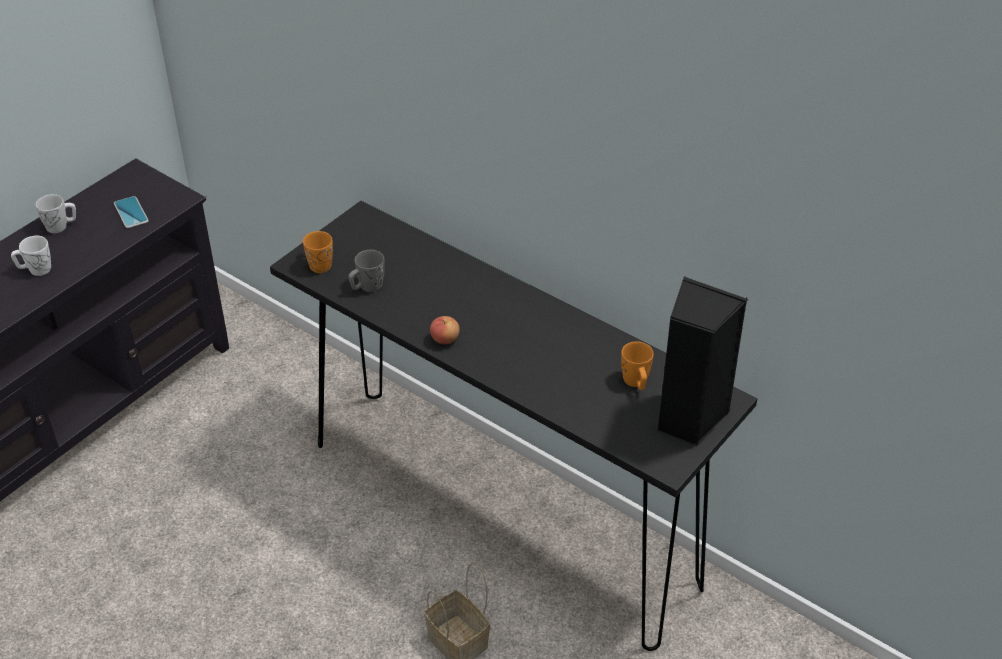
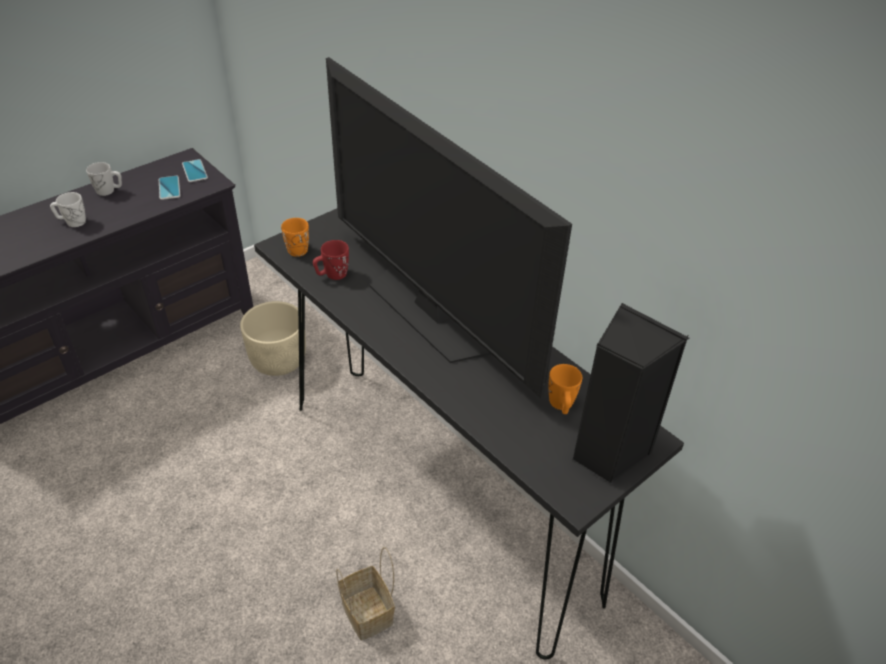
camera: 10 degrees right, 0 degrees up
(152, 187) = (195, 171): none -> phone
(274, 396) = (278, 360): none -> beige planter
(367, 287) = (332, 275): grey mug -> red mug
(445, 339) = (387, 333): apple -> none
(484, 310) = (432, 311): none -> television

